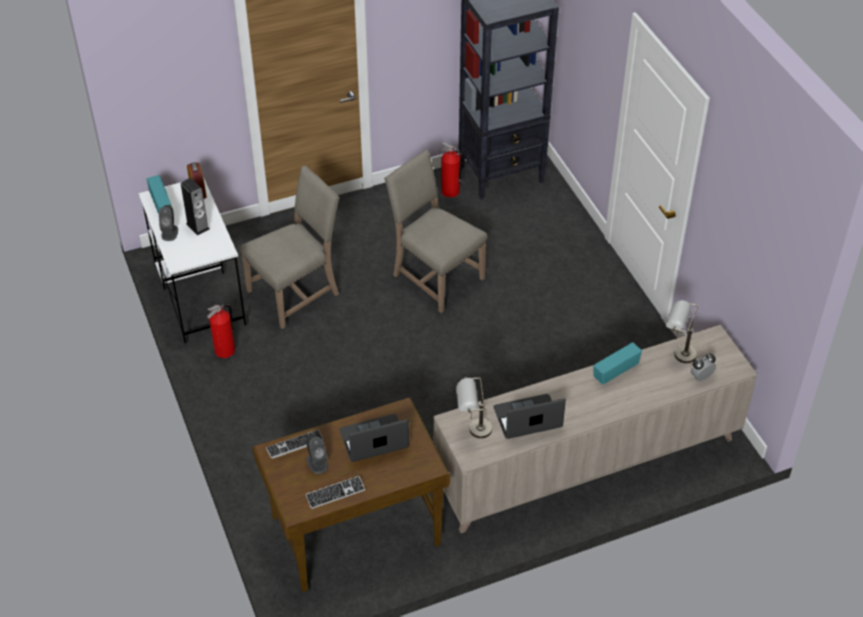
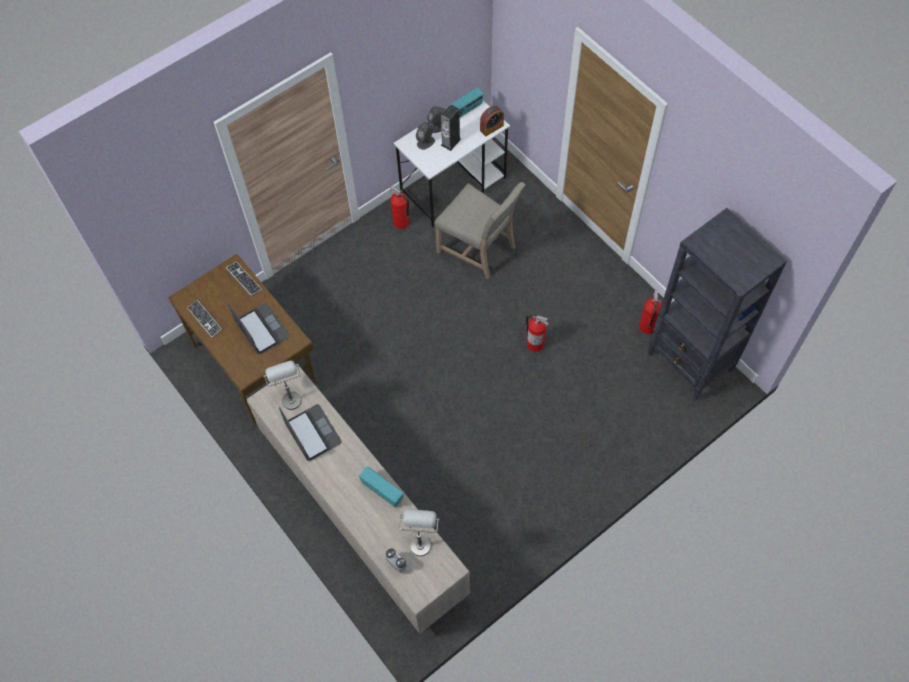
camera: 75 degrees right, 15 degrees up
(317, 463) = (230, 298): grey speaker -> grey speaker (426, 142)
(435, 277) = (535, 344): beige chair -> fire extinguisher

